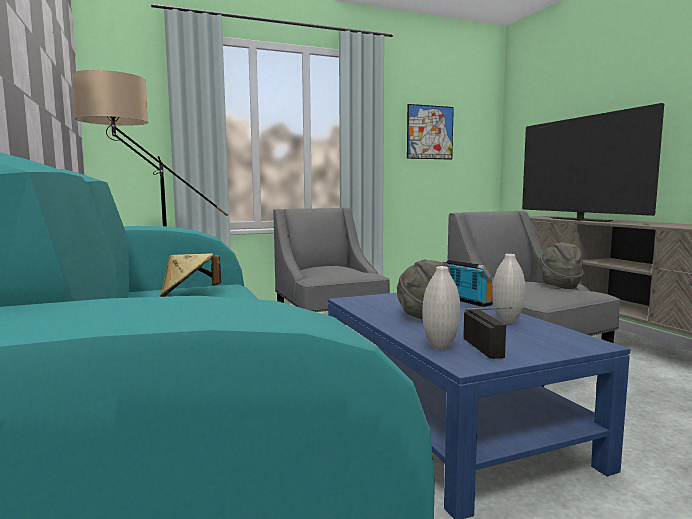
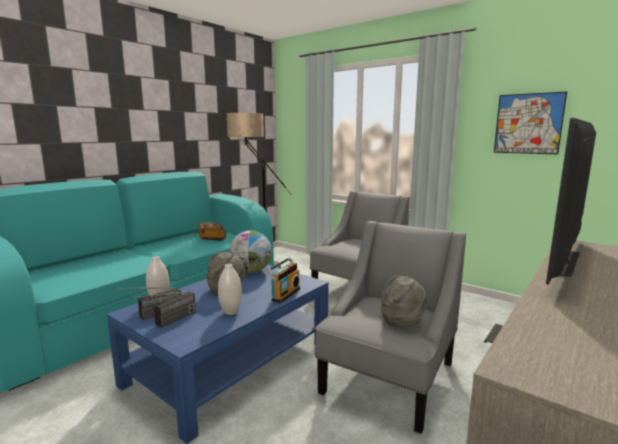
camera: 60 degrees right, 5 degrees up
(189, 295) = (211, 238): beige hat -> book
(367, 303) = (251, 271): none -> globe
(523, 347) = (167, 322): none -> radio

